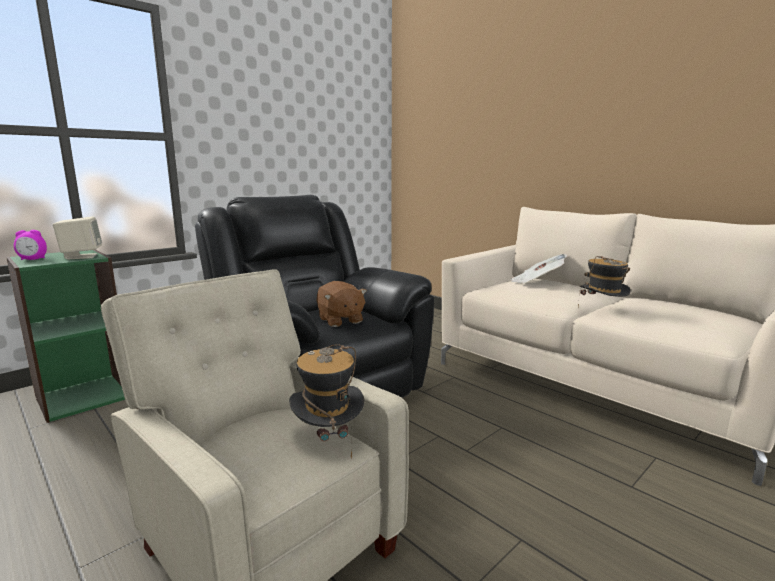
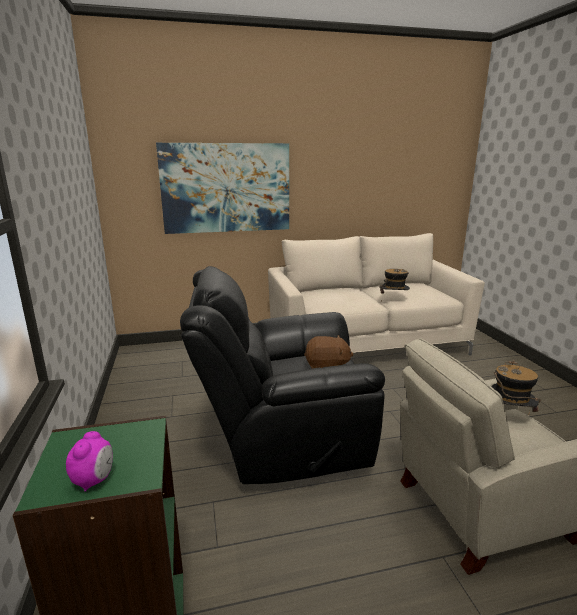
camera: 60 degrees left, 5 degrees up
(81, 256) = (130, 436): beige speaker -> none
(487, 144) = (226, 188): none -> picture
(536, 282) = (326, 293): newspaper -> none

